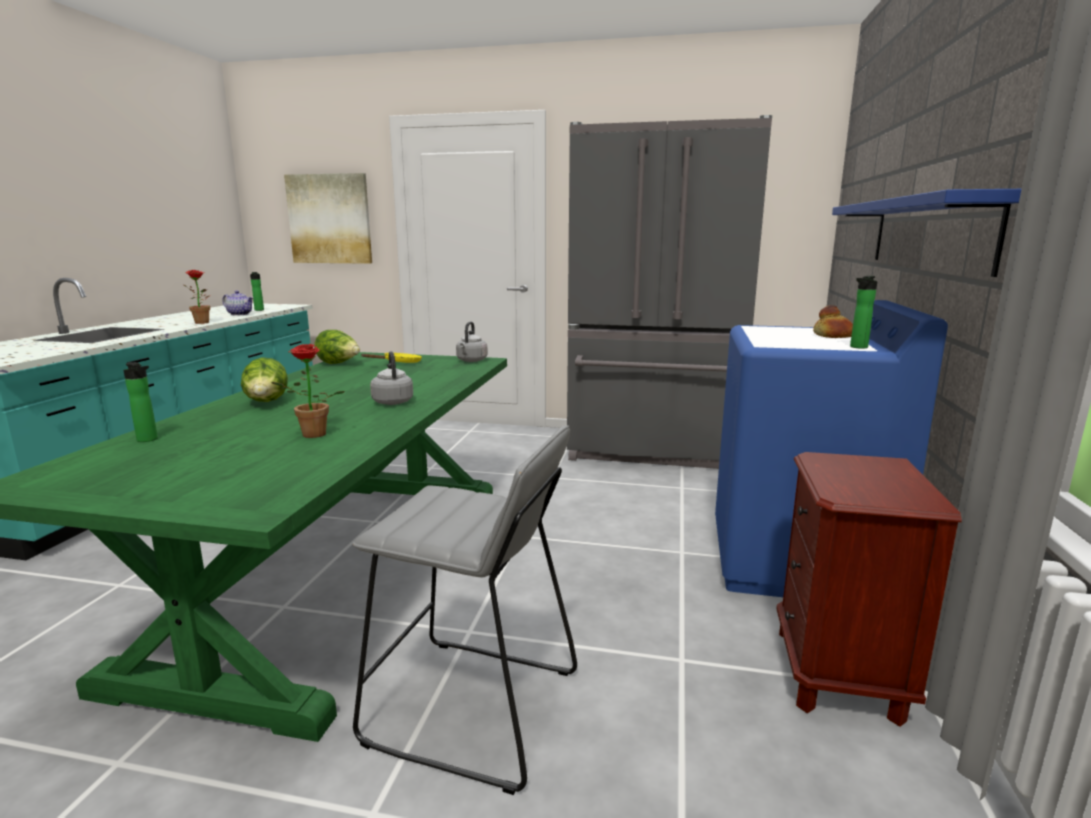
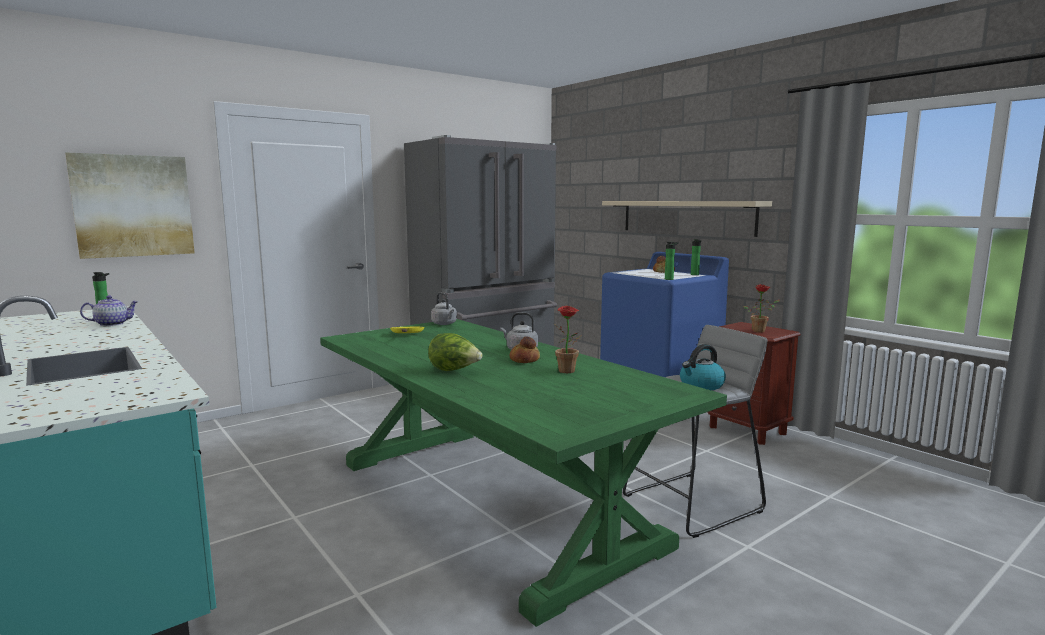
camera: 50 degrees left, 5 degrees down
(149, 440) = (501, 401): bottle -> bottle (670, 279)
(204, 323) = (134, 335): potted plant -> potted plant (760, 331)
(339, 364) = (365, 344): lettuce -> none
(348, 411) = (524, 360): none -> bread
(449, 520) = (701, 385): none -> kettle
(927, 233) = (686, 217): blue shelf -> beige shelf

